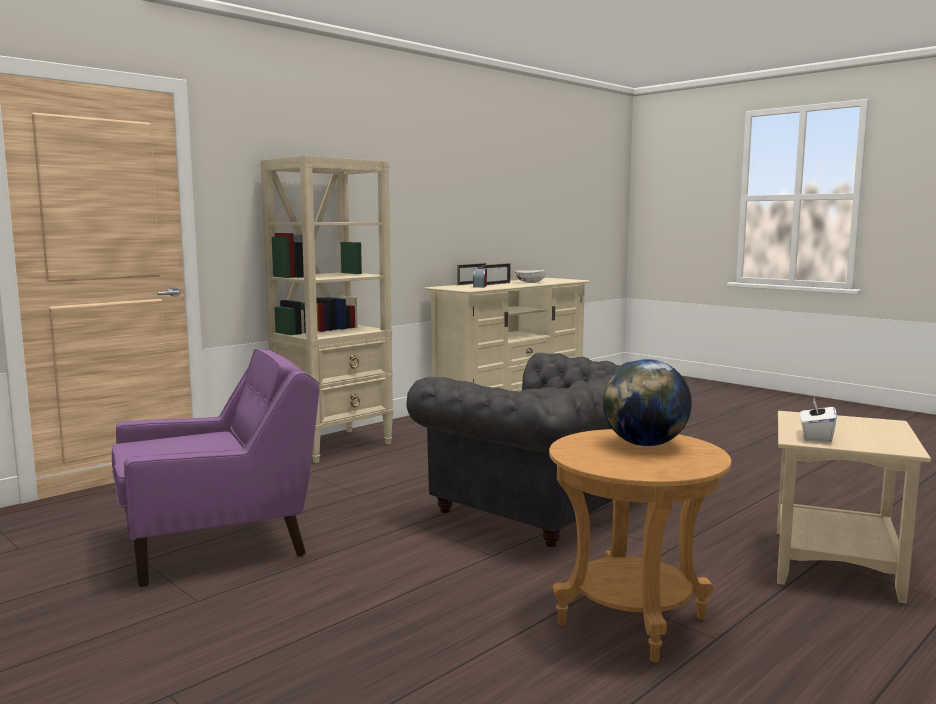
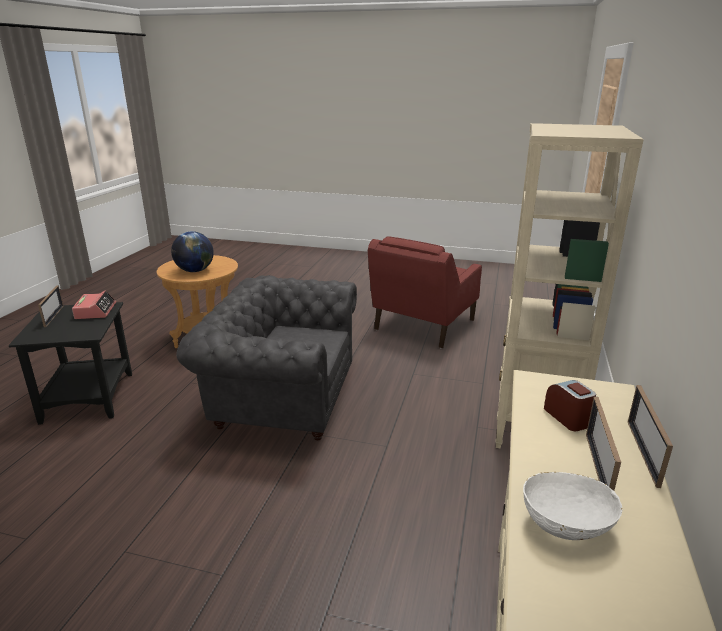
camera: 150 degrees right, 15 degrees up
(218, 543) = (423, 325): purple armchair -> red armchair
(816, 437) = (95, 311): white tissue box -> alarm clock
(837, 564) = (87, 397): beige side table -> black side table
(884, 440) = (54, 316): none -> picture frame

